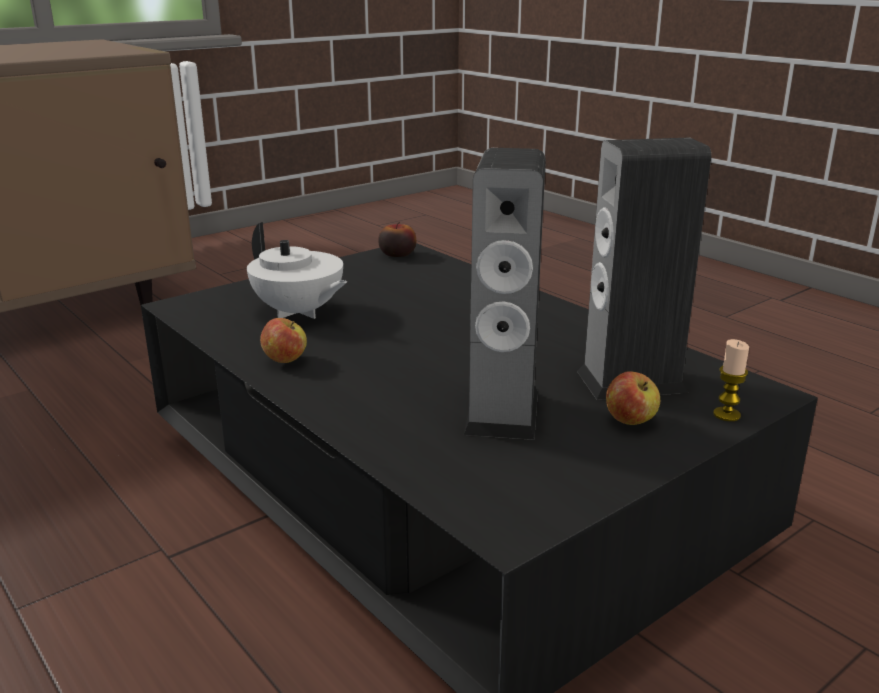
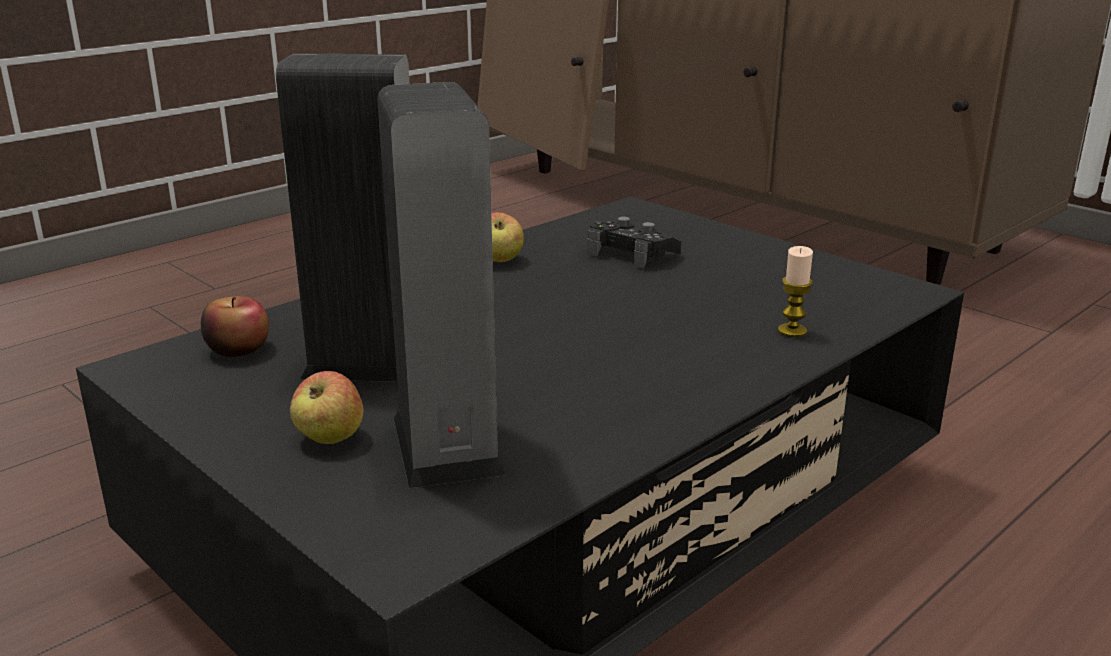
camera: 85 degrees right, 0 degrees up
(299, 312) = (631, 254): white teapot -> black game controller
(397, 254) = (883, 287): apple -> apple (238, 349)
(726, 415) = (333, 513): candle -> candle (792, 331)

